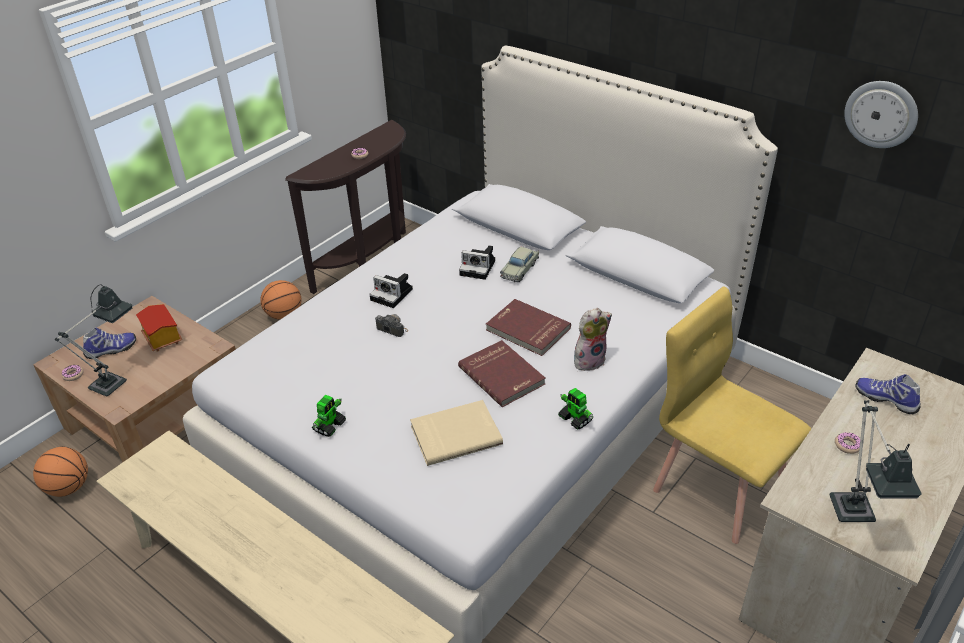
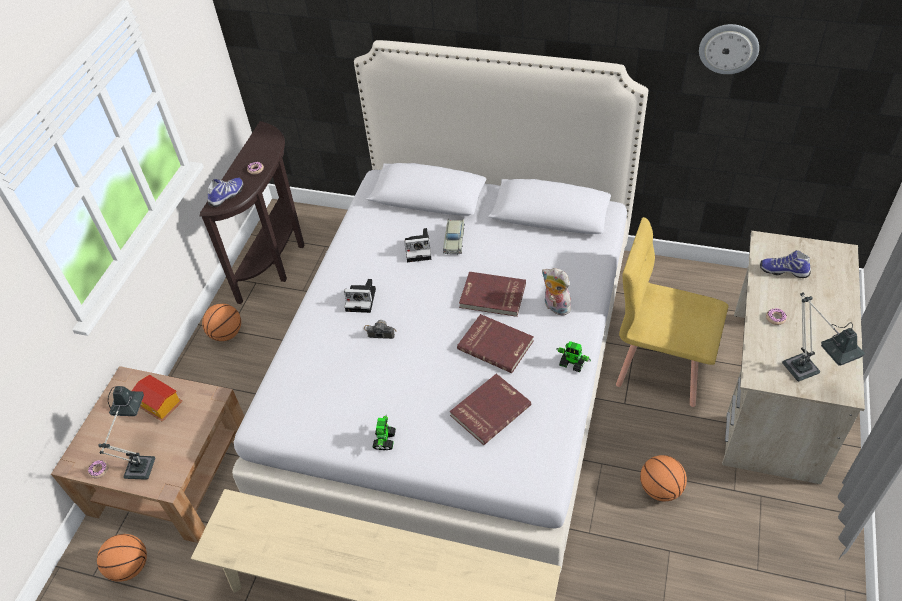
camera: 20 degrees left, 10 degrees up
(111, 350) = (119, 433): shoe -> shoe (227, 196)
(455, 434) = (489, 410): beige book -> red book
(589, 360) = (555, 307): plush toy -> plush toy turned 90 degrees counterclockwise
(647, 618) = (660, 489): none -> basketball

